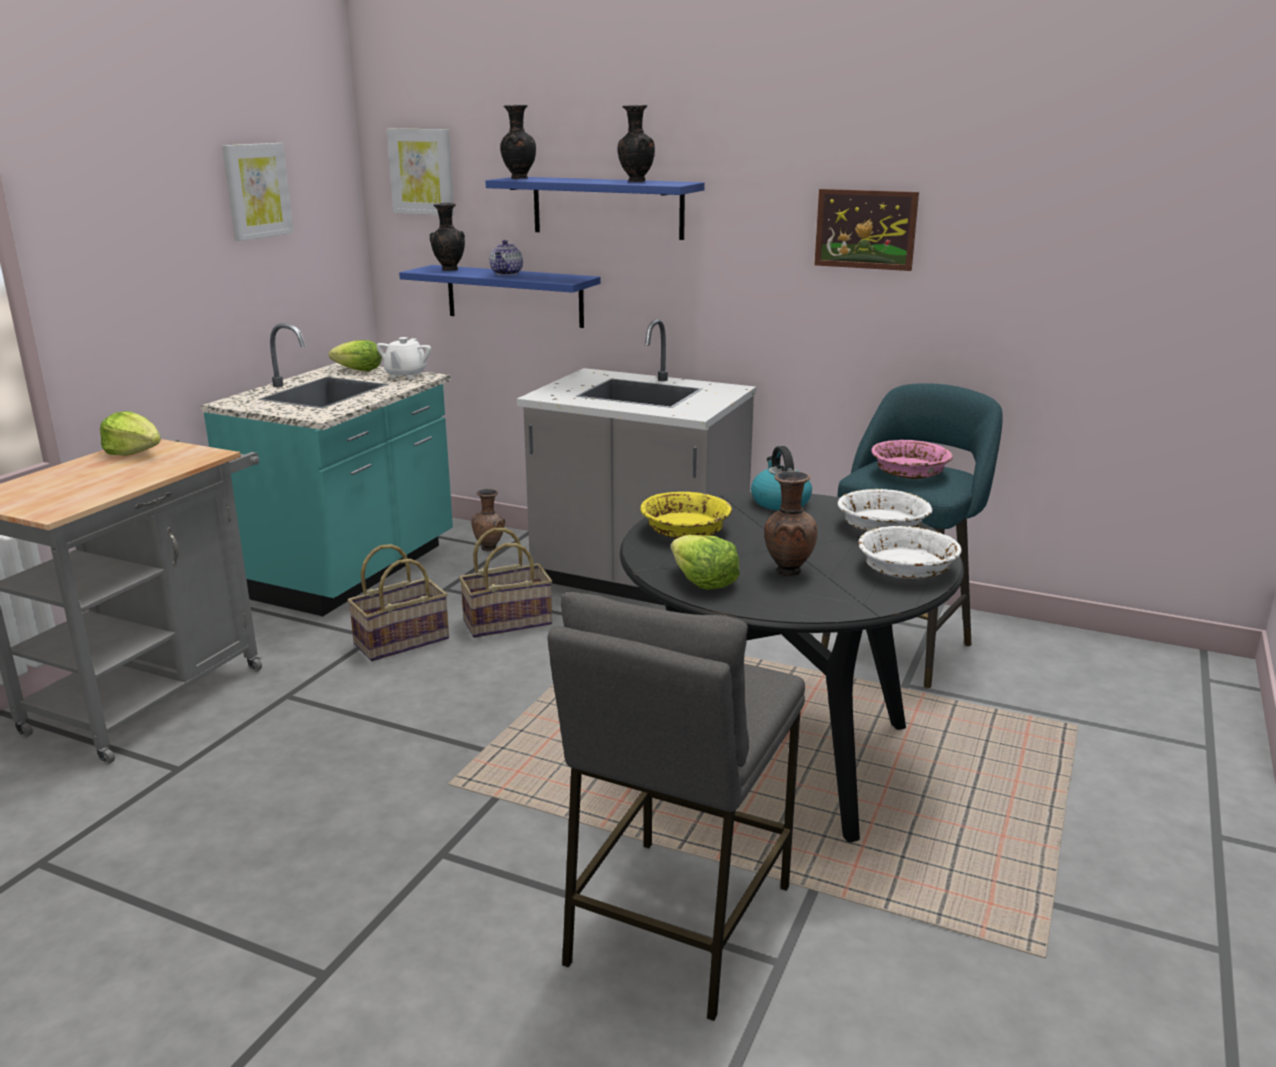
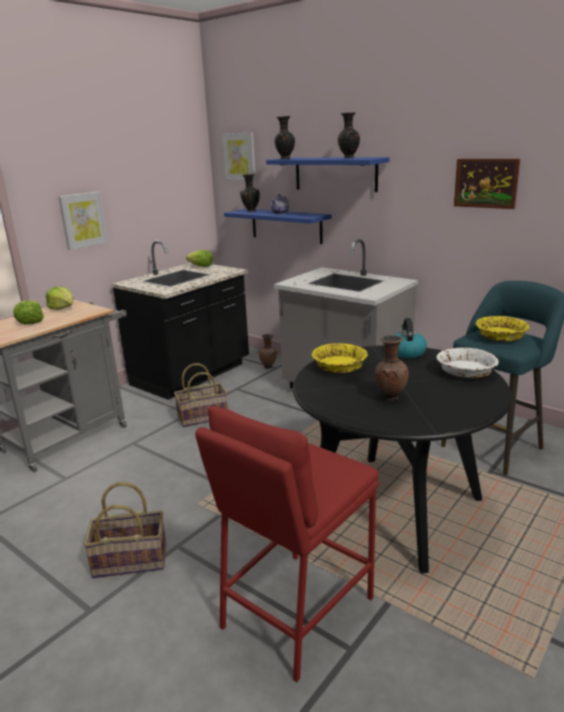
camera: 15 degrees right, 0 degrees up
(256, 191) = (147, 169): picture -> picture (83, 220)
(352, 571) = (192, 375): turquoise counter -> black counter
(405, 375) = (223, 269): white teapot -> none
(507, 621) = (263, 410): basket -> basket (131, 560)
(676, 923) = (296, 611): grey stool -> red stool
(703, 582) = (333, 401): lettuce -> lettuce (30, 321)
(907, 569) = (469, 402): white bowl -> none
(909, 472) = (500, 337): pink bowl -> yellow bowl

